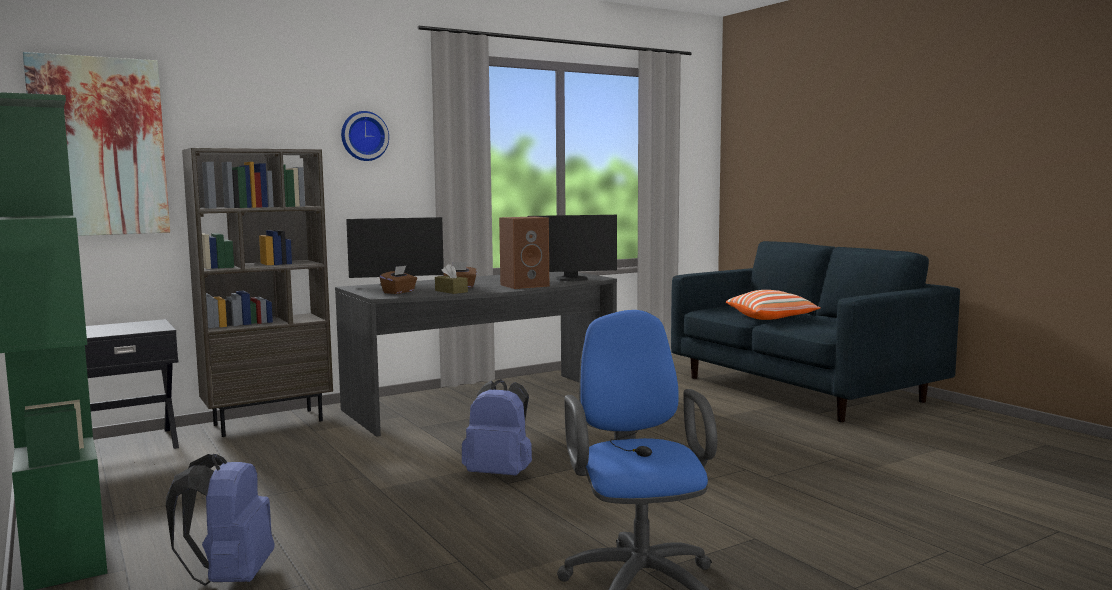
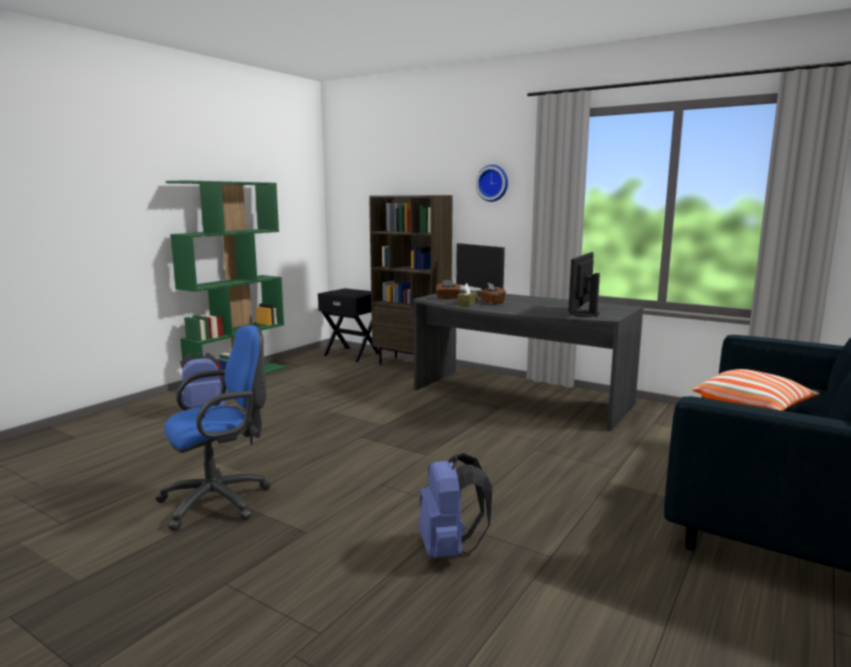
camera: 65 degrees right, 5 degrees up
(100, 147) = (361, 194): picture -> none
(500, 474) = (375, 432): blue backpack -> blue backpack (449, 549)
(525, 285) = (525, 310): brown speaker -> none
(572, 279) = (582, 314): monitor -> monitor turned 60 degrees clockwise

